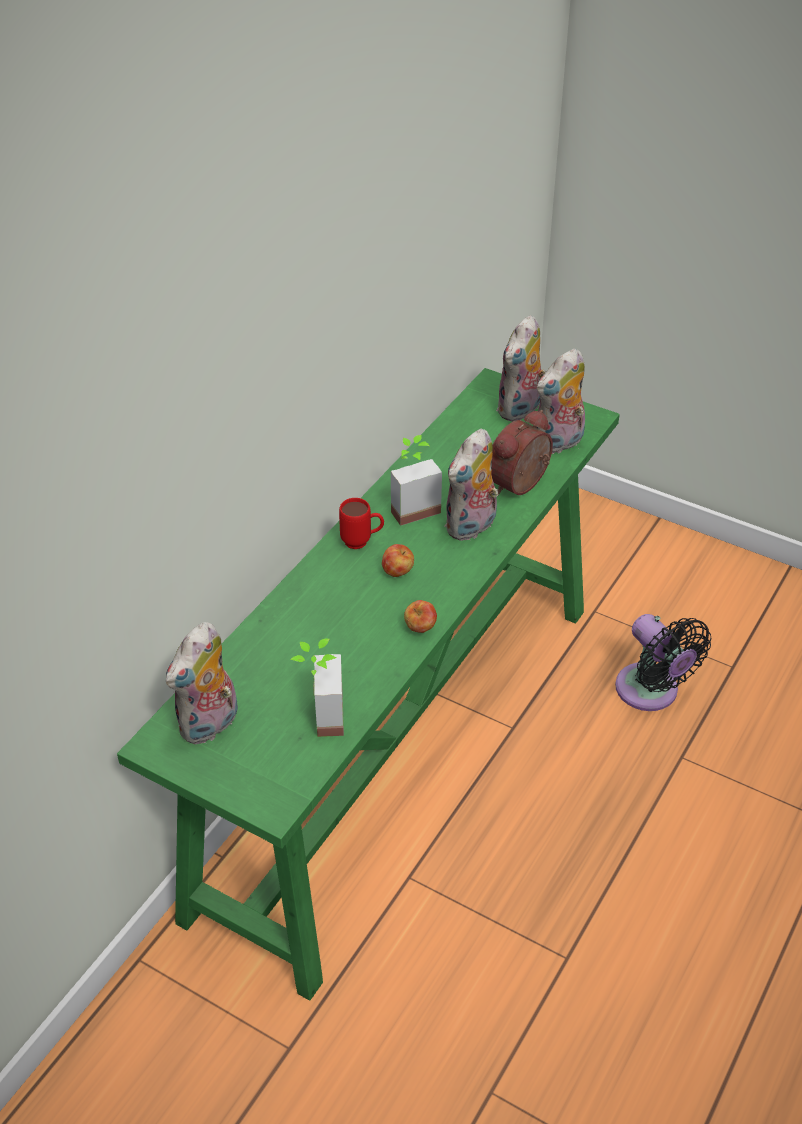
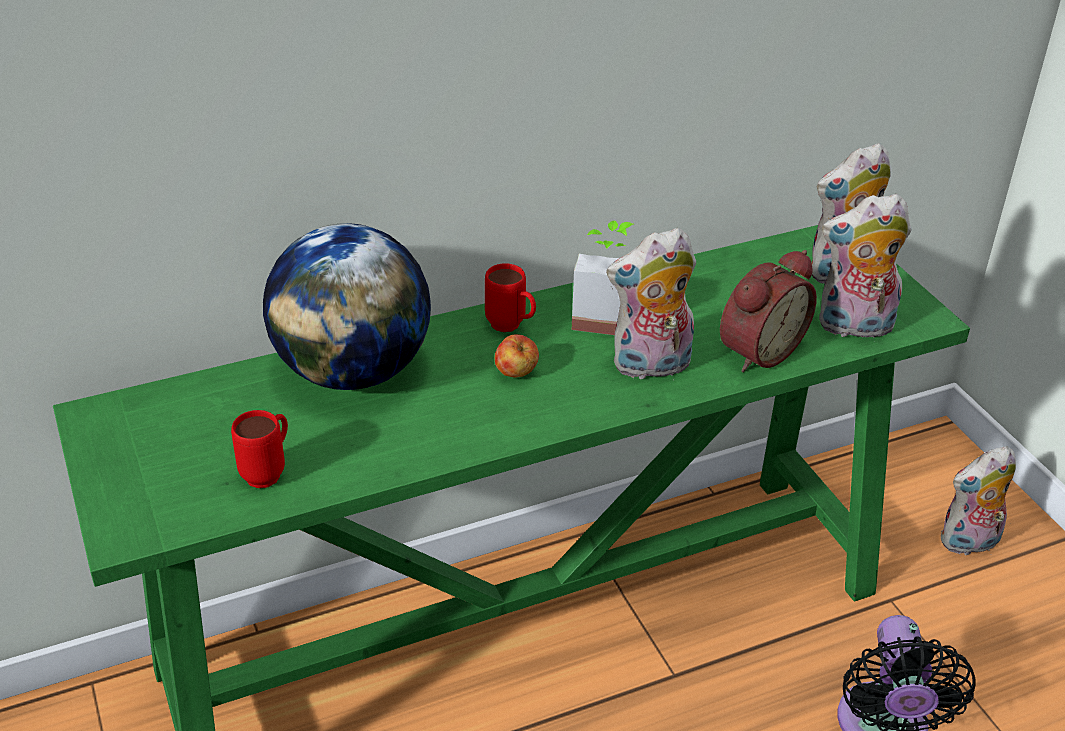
camera: 35 degrees right, 5 degrees down
(210, 725) = (160, 424): plush toy -> plush toy (969, 543)
(295, 623) = (353, 371): none -> globe
(318, 716) = (269, 472): potted plant -> red mug
(420, 628) = (475, 440): apple -> none
(521, 485) = (757, 350): alarm clock -> alarm clock turned 150 degrees clockwise

